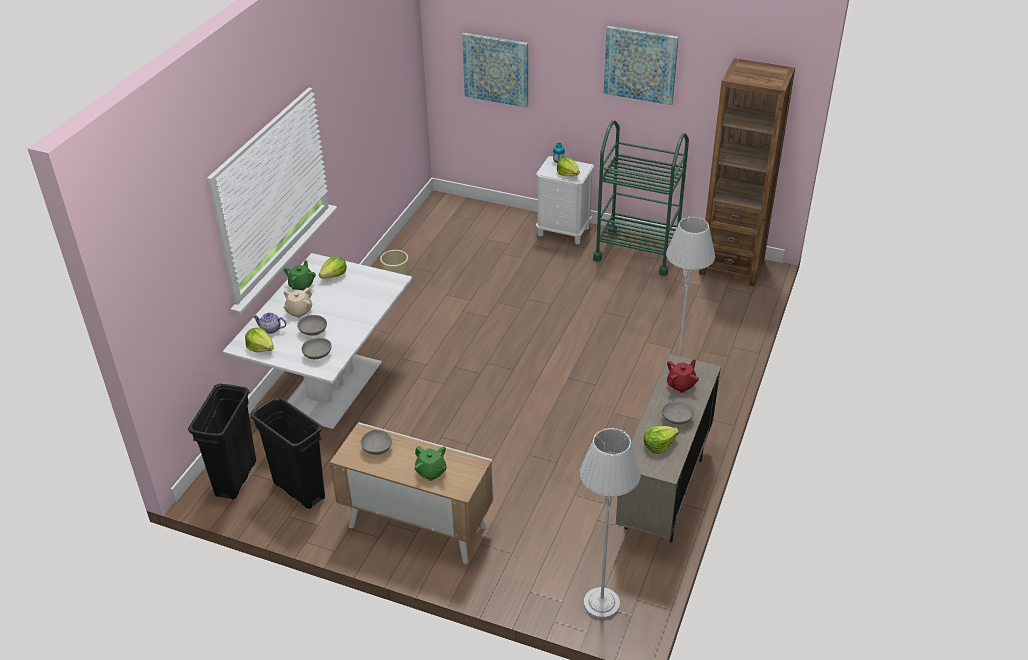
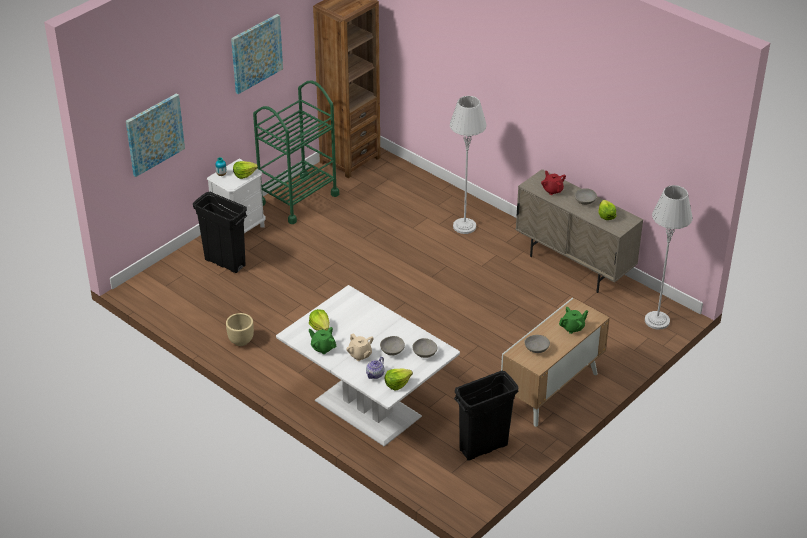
camera: 70 degrees left, 0 degrees up
(236, 478) = (452, 483): black trash can -> black trash can (225, 262)

